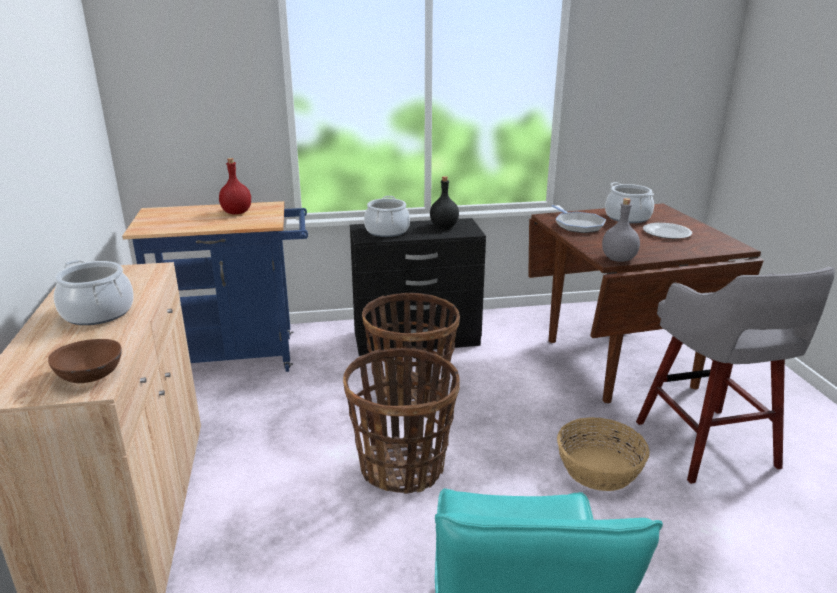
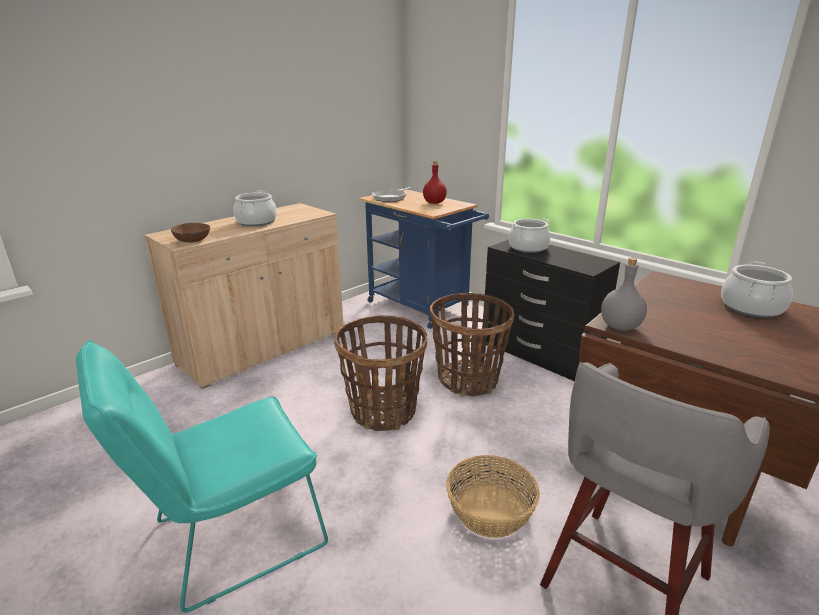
camera: 55 degrees right, 0 degrees up
(443, 226) = (577, 259): black bottle -> none
(577, 225) = (669, 292): frying pan -> frying pan (390, 198)
(666, 233) = (756, 334): plate -> none

